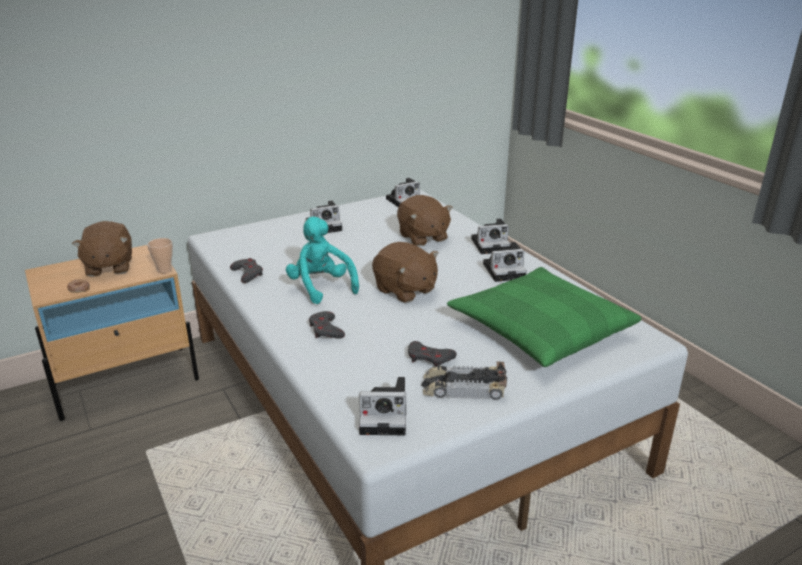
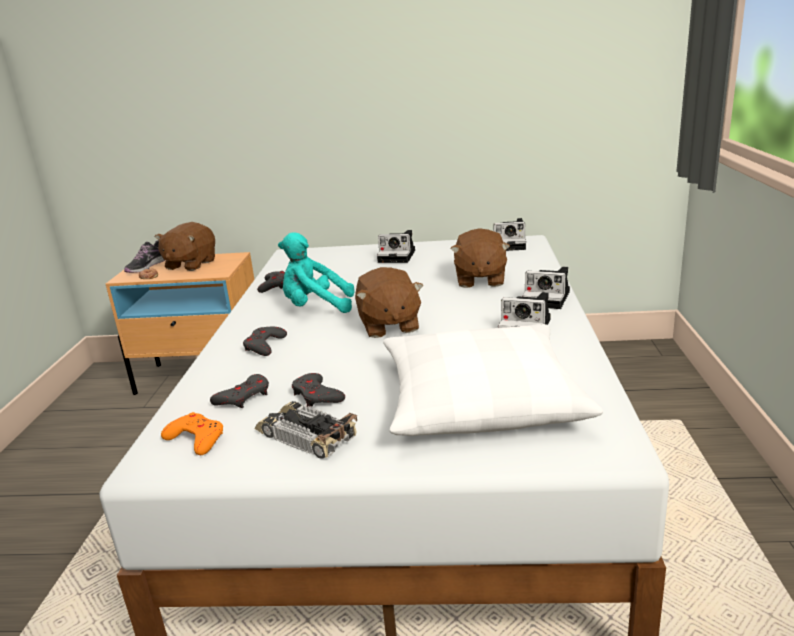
camera: 35 degrees right, 5 degrees down
(56, 278) = (147, 266): none -> shoe
(164, 270) = (222, 273): cup -> none
(321, 287) = (316, 308): turquoise plush toy -> turquoise plush toy turned 90 degrees counterclockwise
(374, 375) = (244, 397): none -> grey game controller
(386, 416) = (196, 438): camera -> orange game controller
(540, 329) = (480, 398): green pillow -> white pillow

